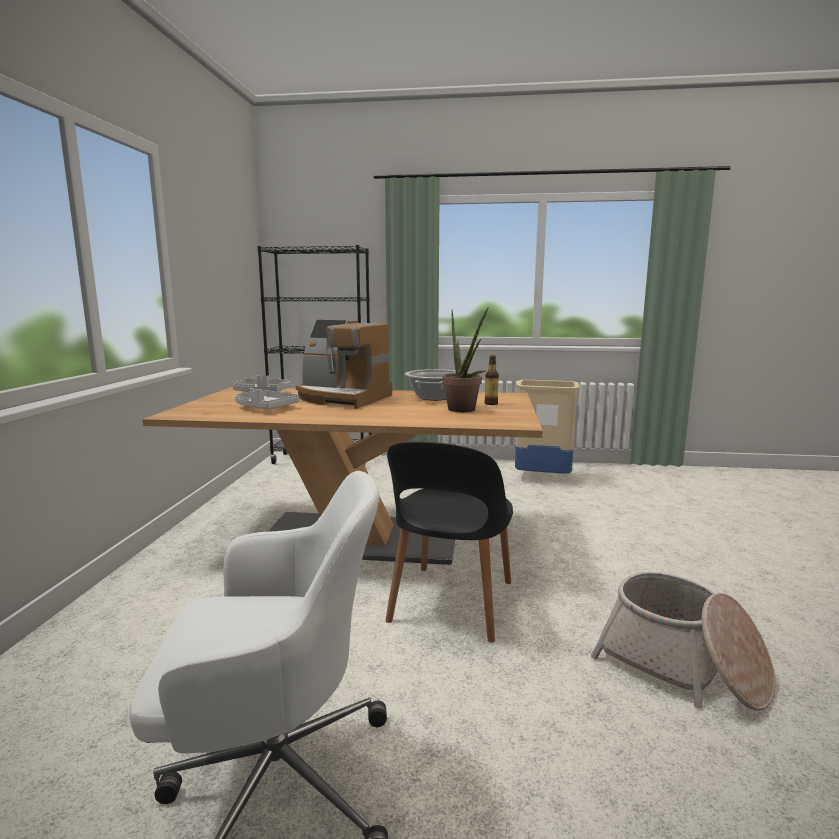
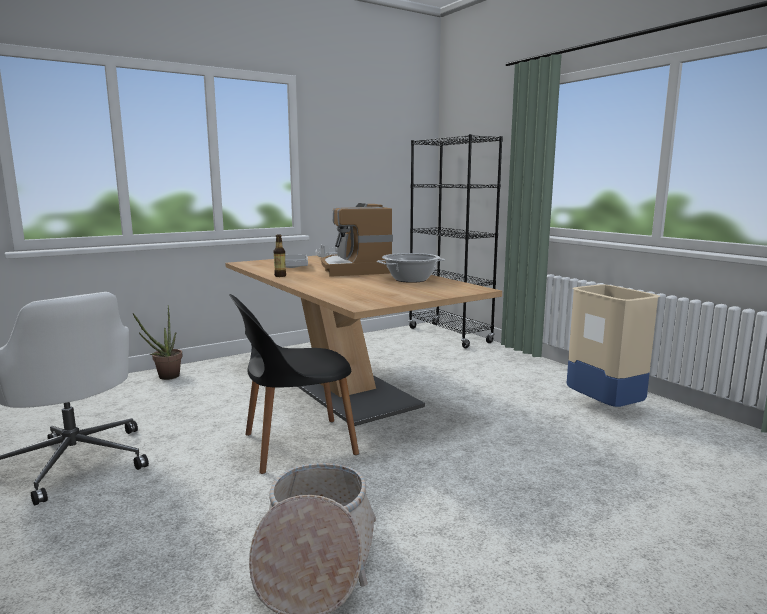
camera: 50 degrees right, 0 degrees up
(464, 410) = (378, 290): potted plant -> potted plant (165, 377)
(491, 403) = (423, 291): bottle -> bottle (280, 276)

